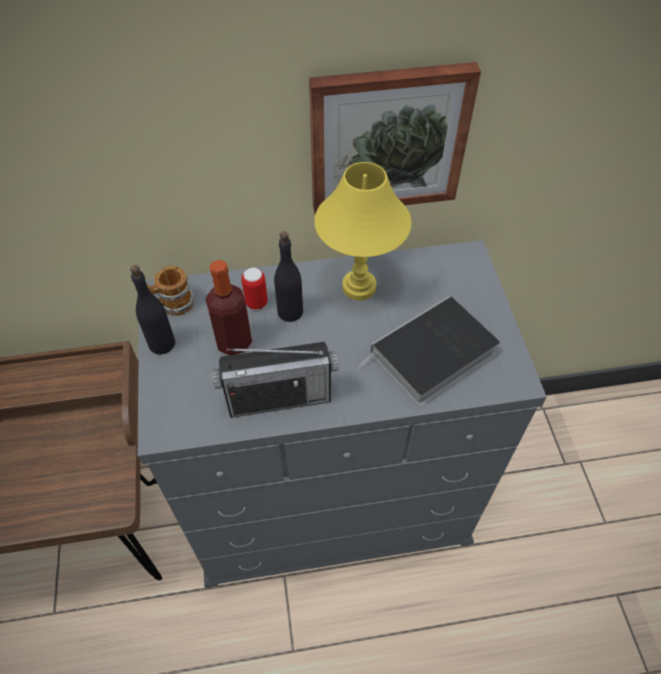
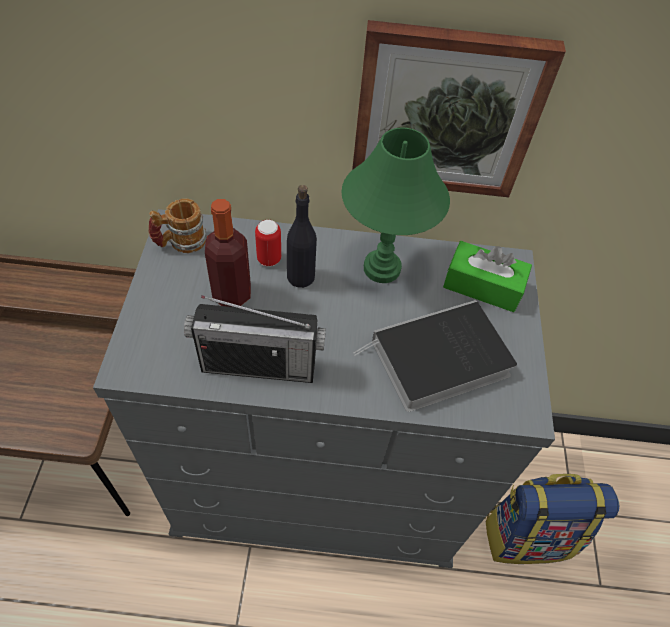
camera: 10 degrees right, 0 degrees up
(161, 343) = (158, 277): black bottle -> none
(358, 287) = (381, 268): yellow table lamp -> green table lamp
(450, 281) = (482, 286): none -> green tissue box
(531, 495) = (527, 534): none -> backpack

